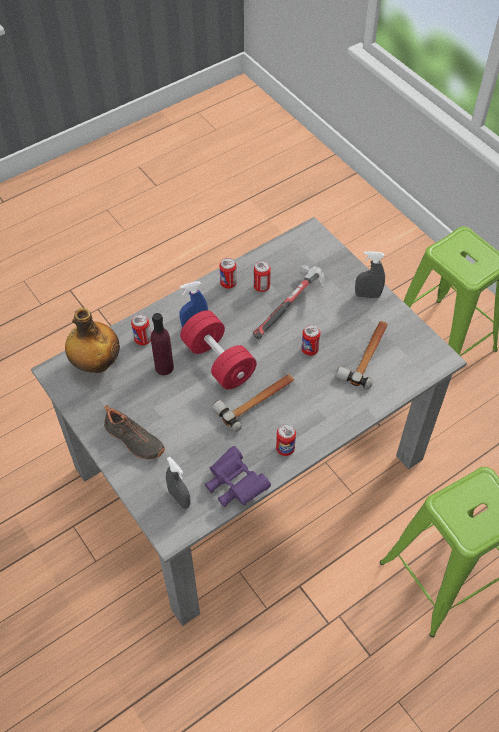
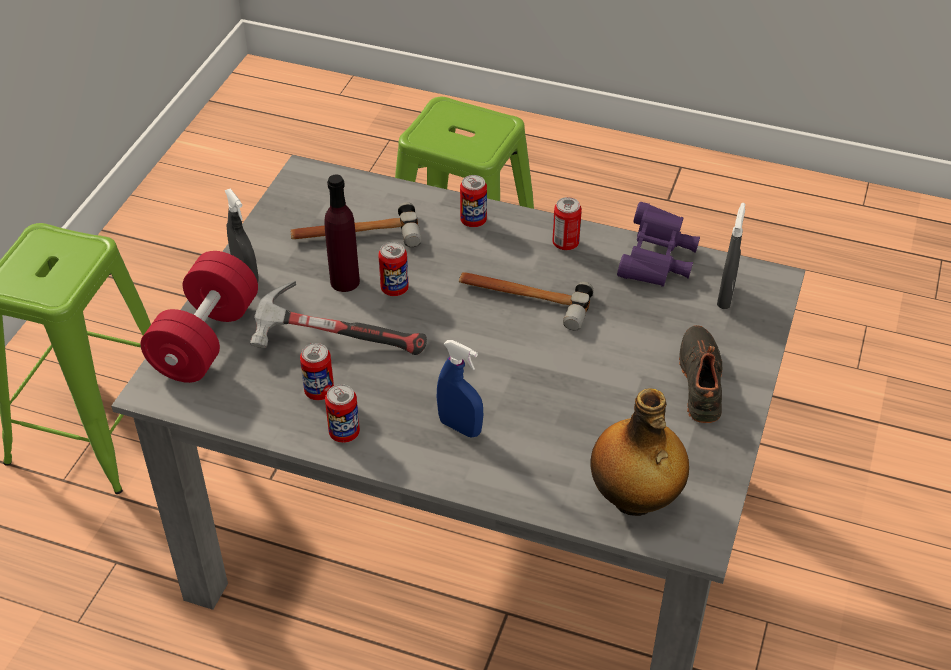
camera: 125 degrees left, 10 degrees down
(143, 339) = (541, 471): can -> can (473, 221)
(164, 367) = (564, 418): purple bottle -> purple bottle (345, 281)
(218, 361) = (499, 367): red dumbbell -> red dumbbell (205, 340)

